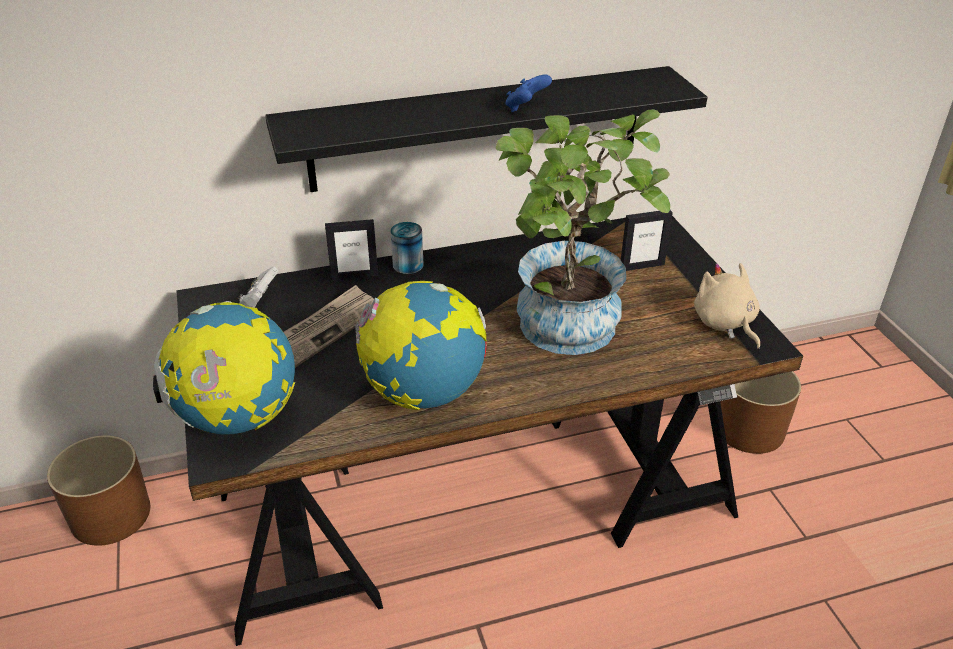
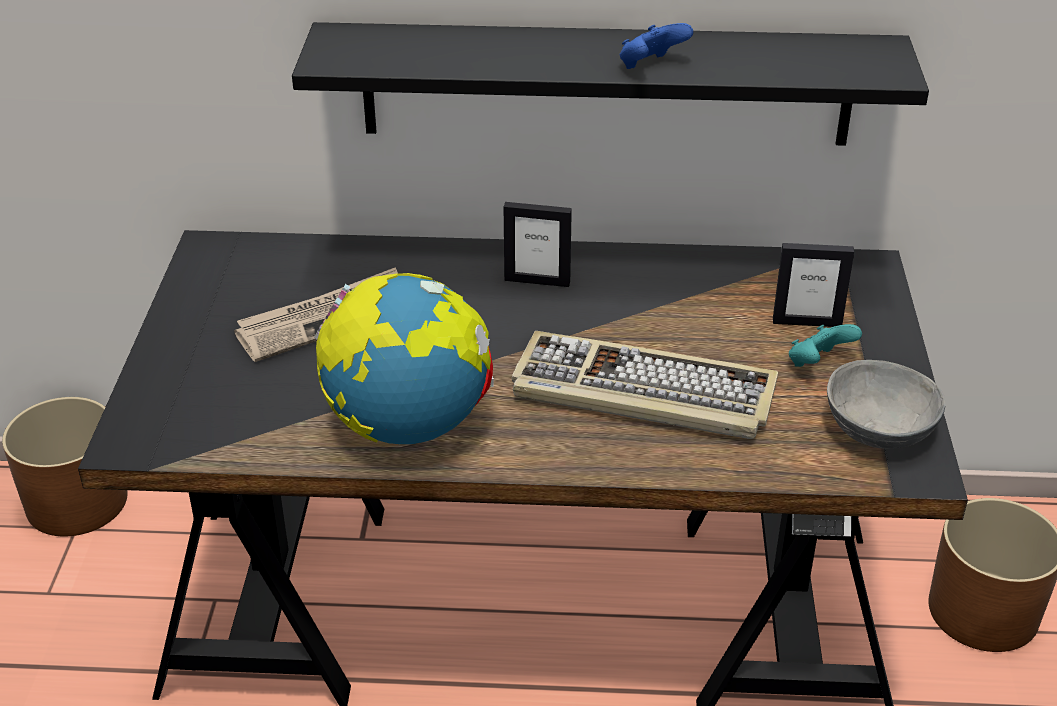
camera: 20 degrees right, 0 degrees up
(237, 419) = (171, 403): globe -> none
(259, 301) = (274, 264): white game controller -> none
(354, 276) = (407, 255): picture frame -> picture frame (537, 281)
(408, 265) = (484, 255): can -> none
(566, 334) = (640, 392): potted plant -> keyboard
(664, 290) = (818, 363): none -> turquoise game controller
(725, 324) = (877, 429): beige plush toy -> grey bowl

